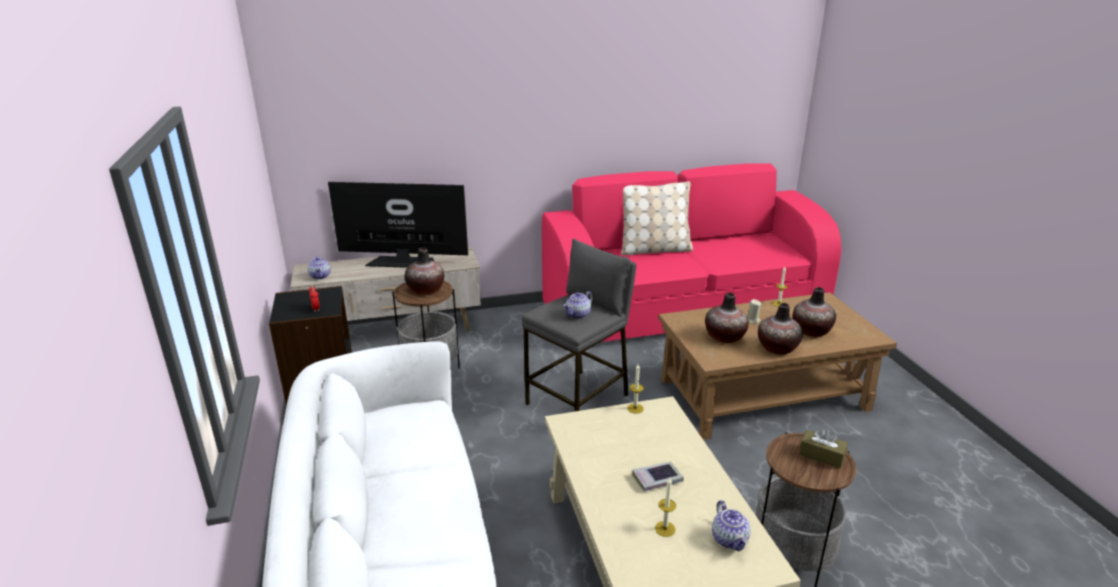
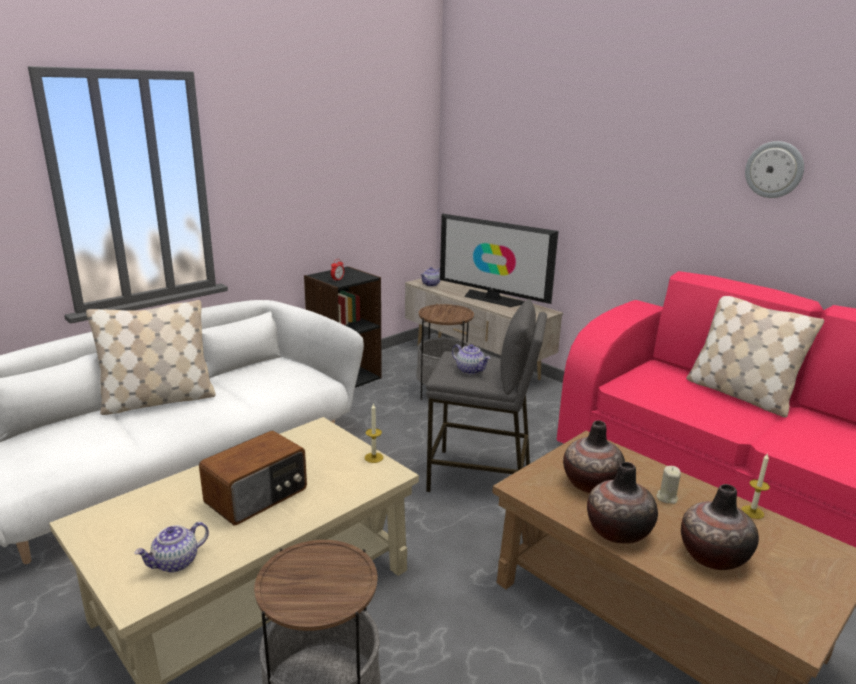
camera: 60 degrees right, 5 degrees down
(386, 523) = (159, 400): none -> beige pillow
(403, 262) = (493, 299): television -> television turned 150 degrees clockwise
(426, 290) = (448, 313): vase -> none
(578, 315) = (470, 370): teapot -> teapot turned 150 degrees counterclockwise
(626, 88) = (774, 169): none -> wall clock
(657, 479) = (258, 496): book -> radio
(665, 529) = (180, 517): candle -> none
(821, 455) = (330, 587): brown tissue box -> none

